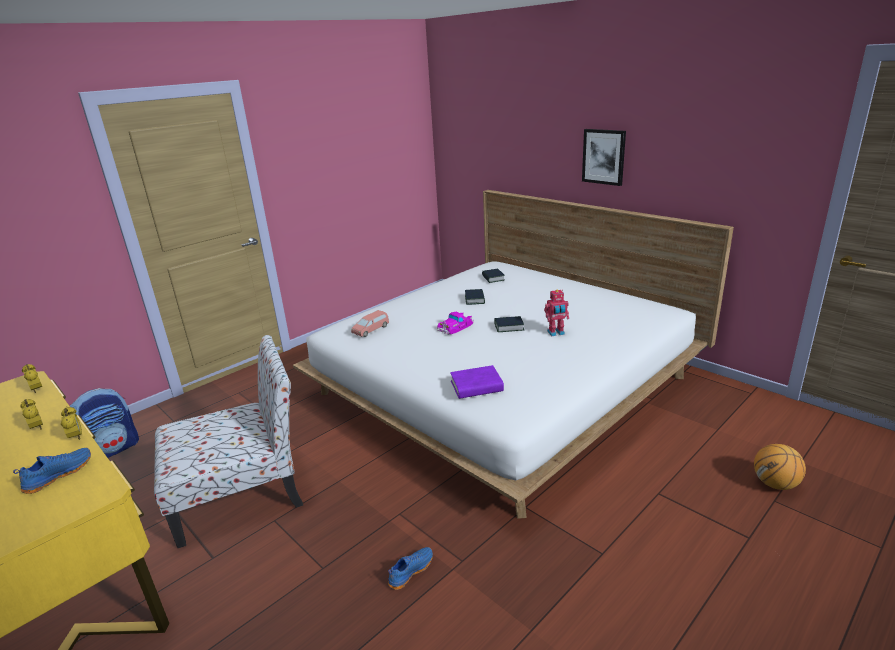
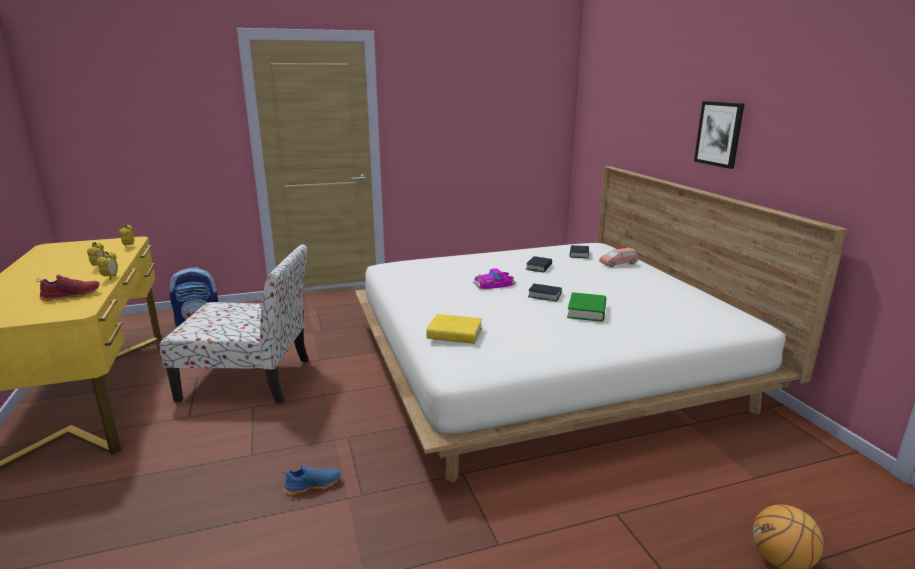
camera: 25 degrees right, 5 degrees down
(58, 475) = (71, 295): blue shoe -> red shoe
(371, 330) = (418, 270): pink toy car -> pink toy car (618, 264)
(476, 386) = (454, 334): purple book -> yellow book
(556, 333) = (586, 311): toy robot -> green book

